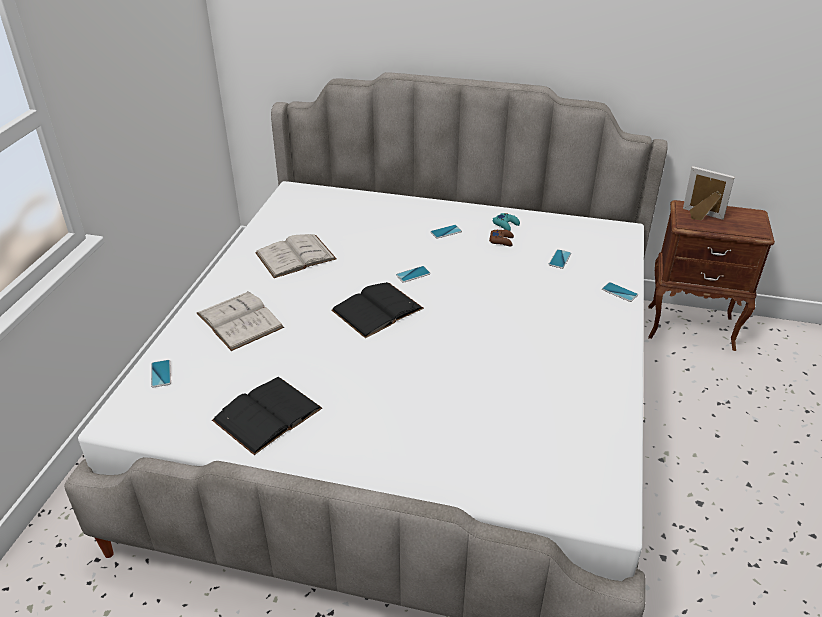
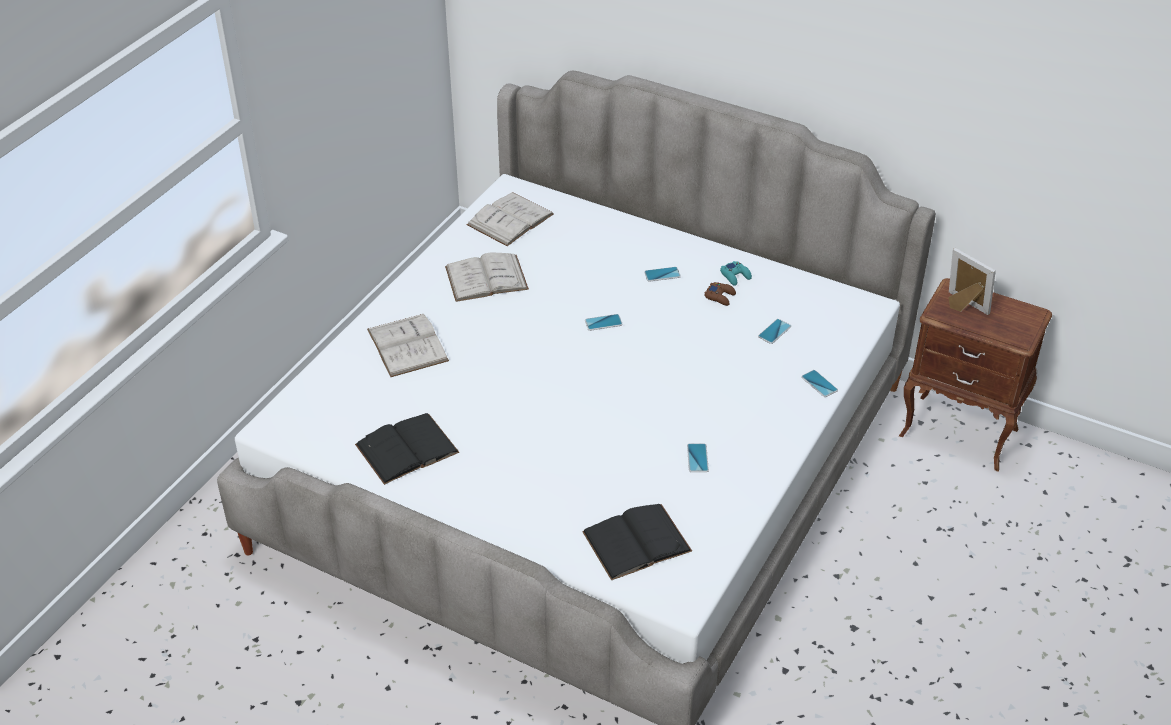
camera: 15 degrees right, 5 degrees up
(161, 374) = (319, 389): phone -> phone (697, 458)
(300, 211) = (510, 219): none -> white book
(377, 309) = (550, 357): black book -> black book (636, 541)

